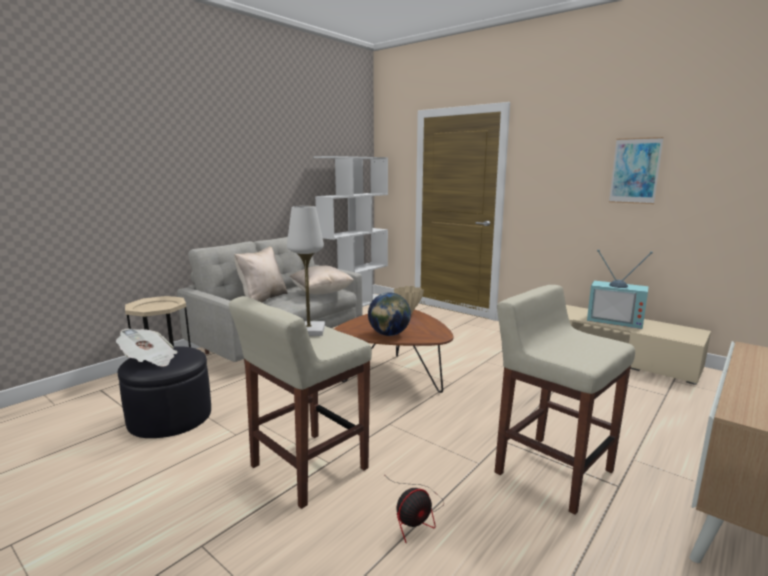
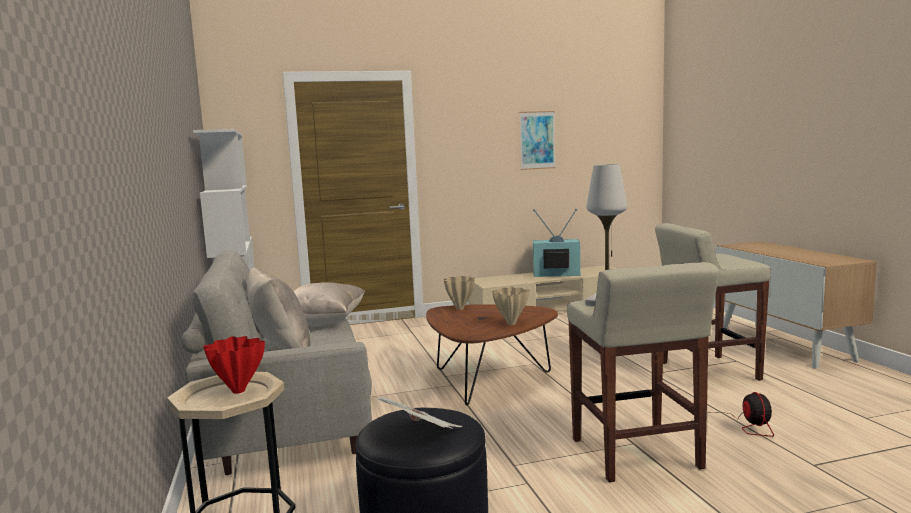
camera: 55 degrees left, 5 degrees down
(163, 306) = (237, 391): none -> red vase
(389, 334) = (511, 323): globe -> beige vase
(616, 320) = (555, 274): television -> television turned 150 degrees counterclockwise

